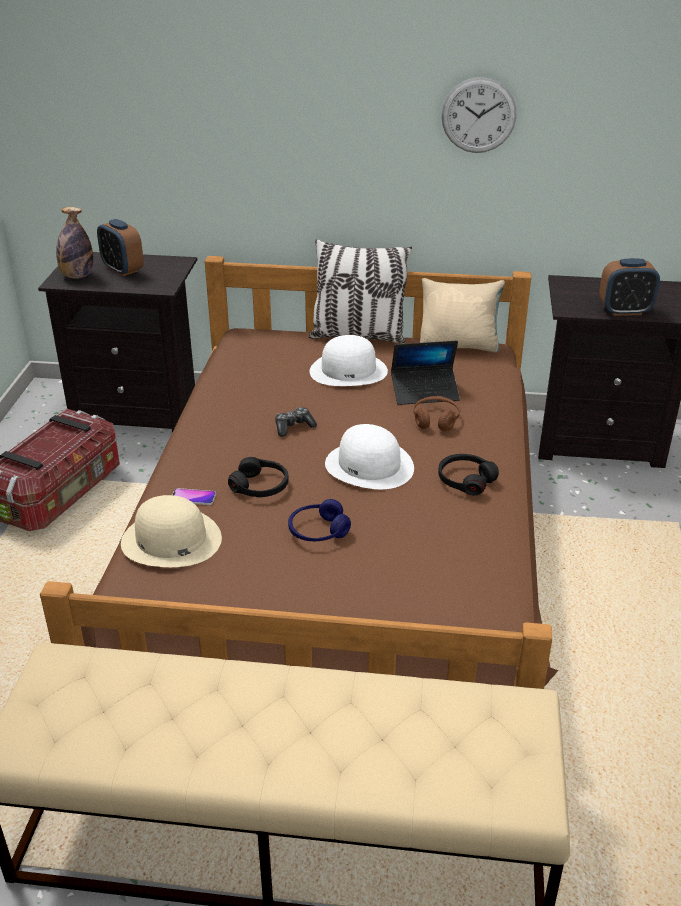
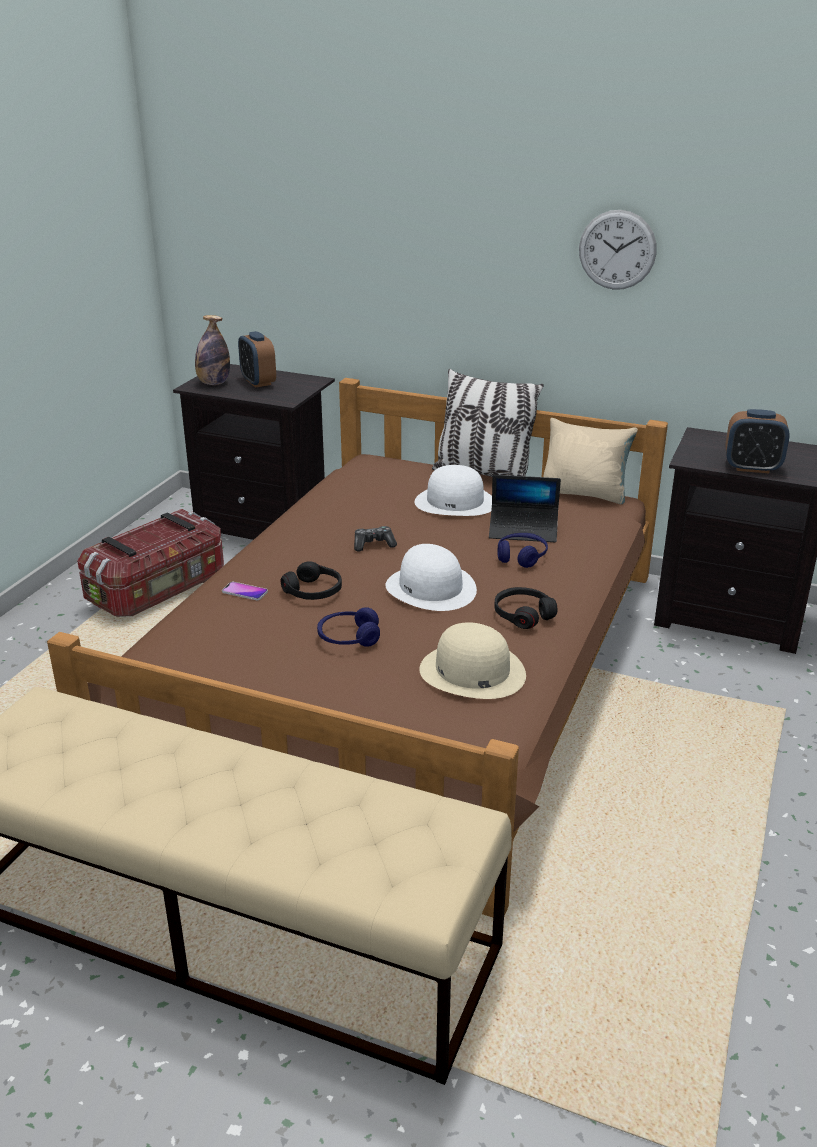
camera: 15 degrees right, 5 degrees down
(170, 540) = (204, 624): beige hat -> beige hat (472, 671)
(435, 420) = (521, 556): brown headphones -> blue headphones

